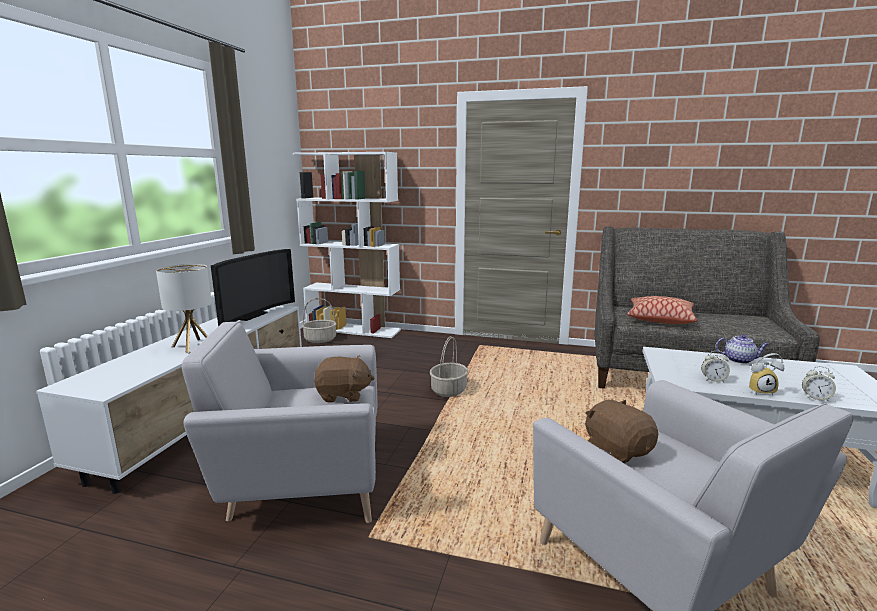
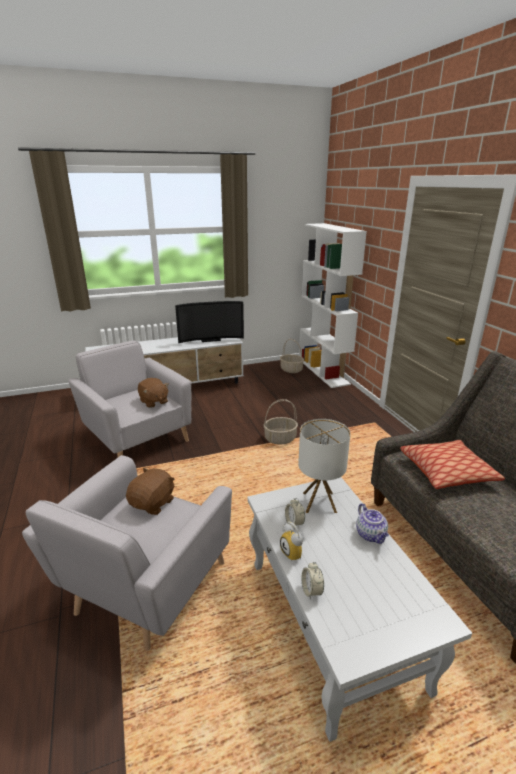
camera: 55 degrees right, 10 degrees up
(193, 346) = (155, 347): table lamp -> table lamp (319, 502)

